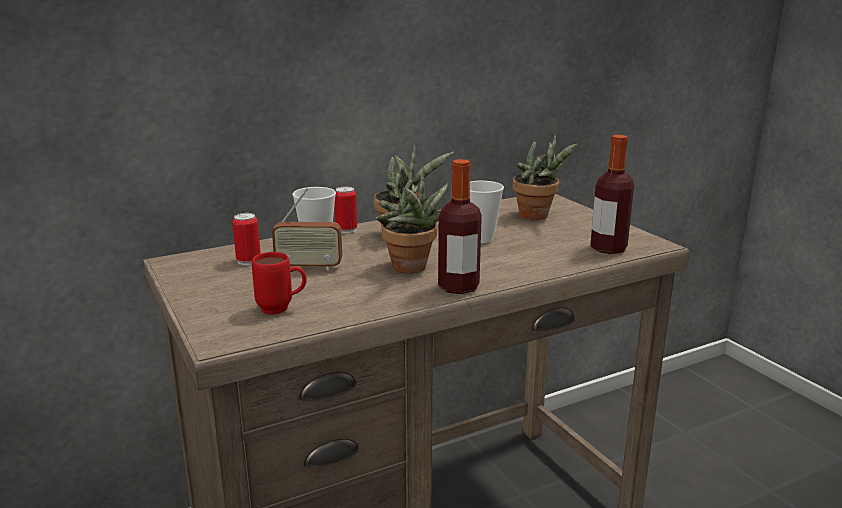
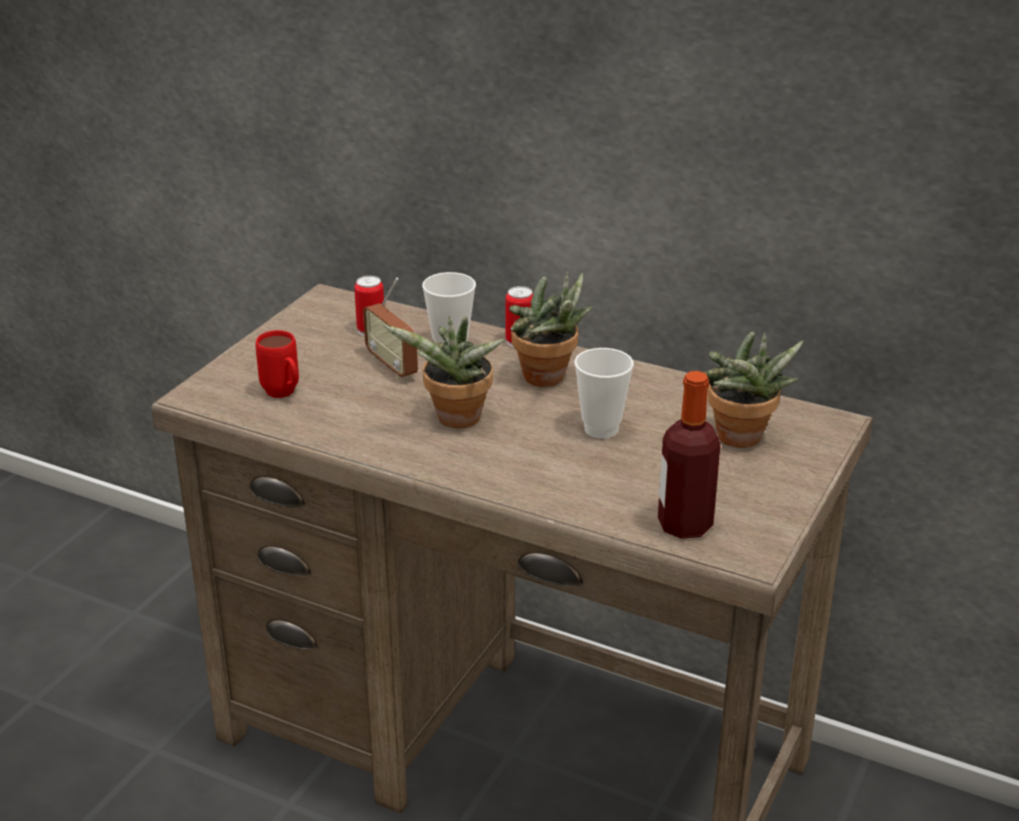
camera: 55 degrees right, 10 degrees up
(458, 287) = (438, 464): bottle -> none

